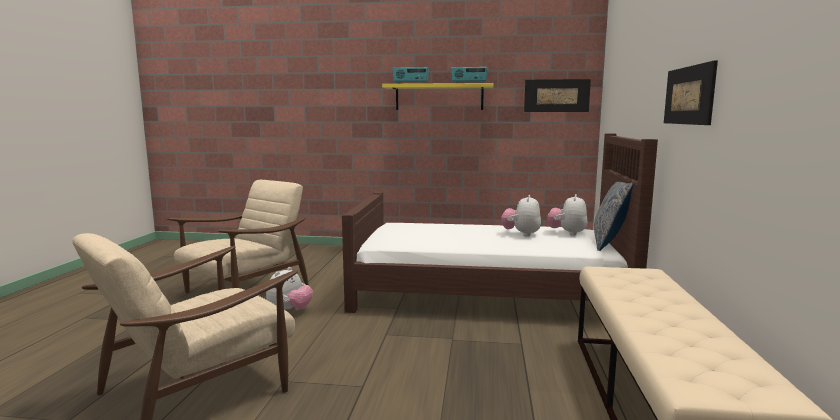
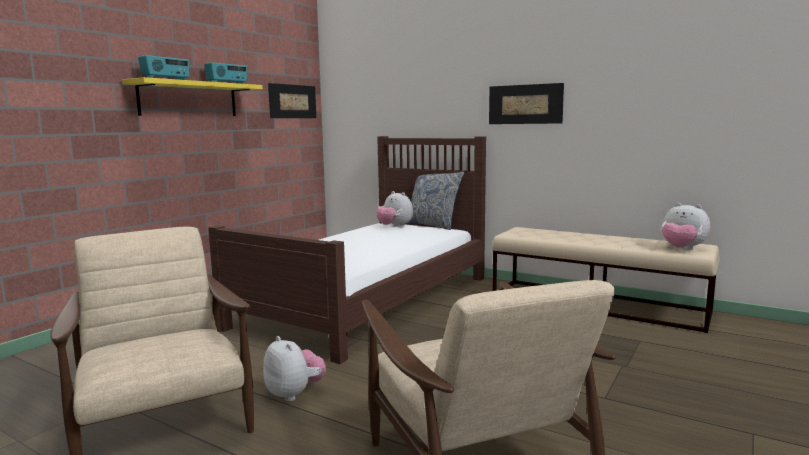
camera: 65 degrees left, 0 degrees up
(521, 234) = (379, 235): plush toy -> plush toy (682, 249)

